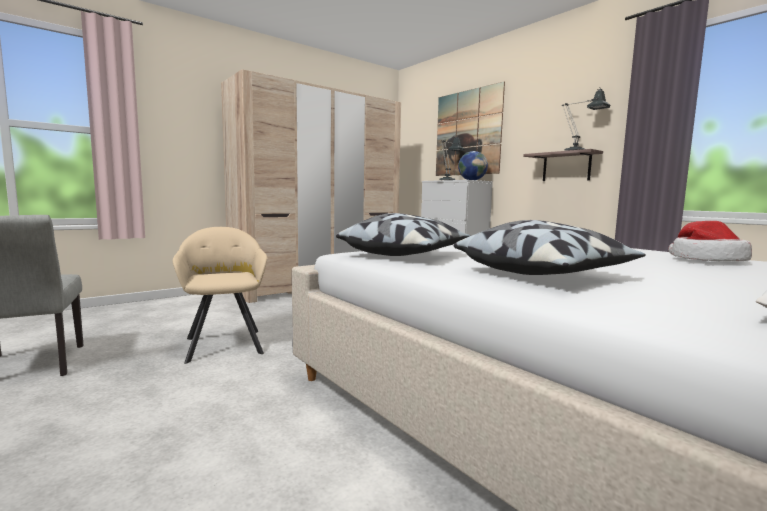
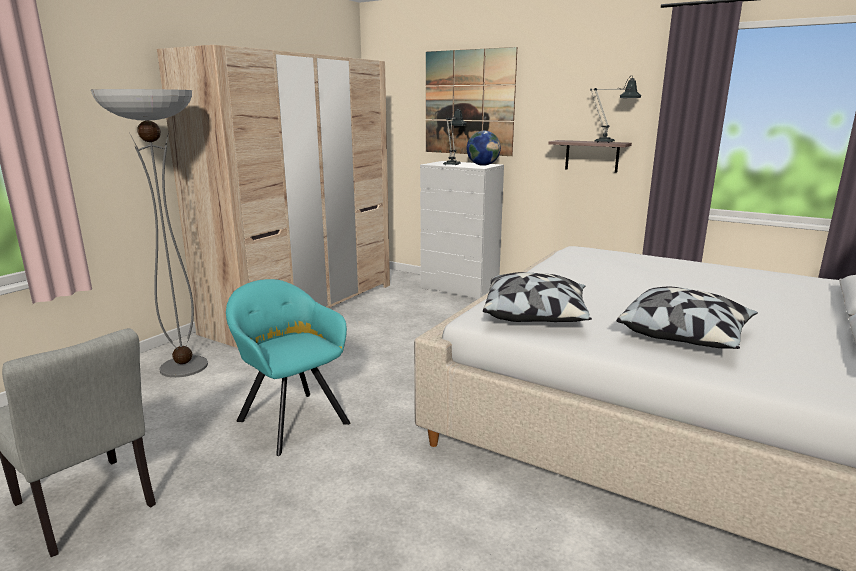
camera: 20 degrees left, 10 degrees up
(197, 305) = (184, 367): none -> floor lamp
(225, 343) = (291, 419): beige armchair -> turquoise armchair
(705, 260) = (756, 281): hat -> none

